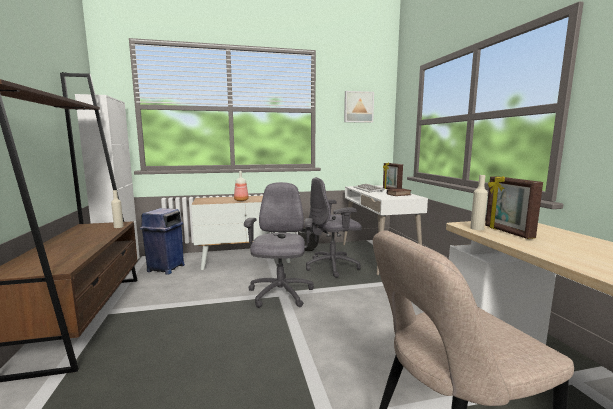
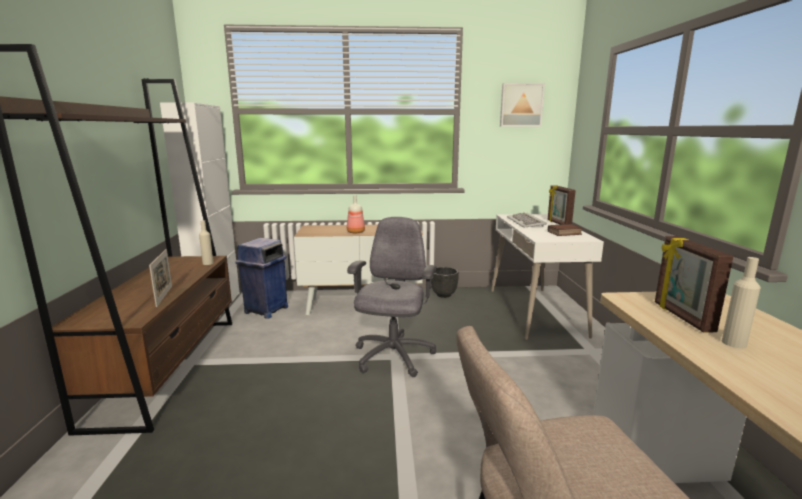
camera: 10 degrees right, 5 degrees up
(85, 250) = (164, 296): none -> picture frame
(333, 266) = (469, 322): grey office chair -> none
(477, 228) = (640, 307): beige bottle -> beige bottle (734, 343)

